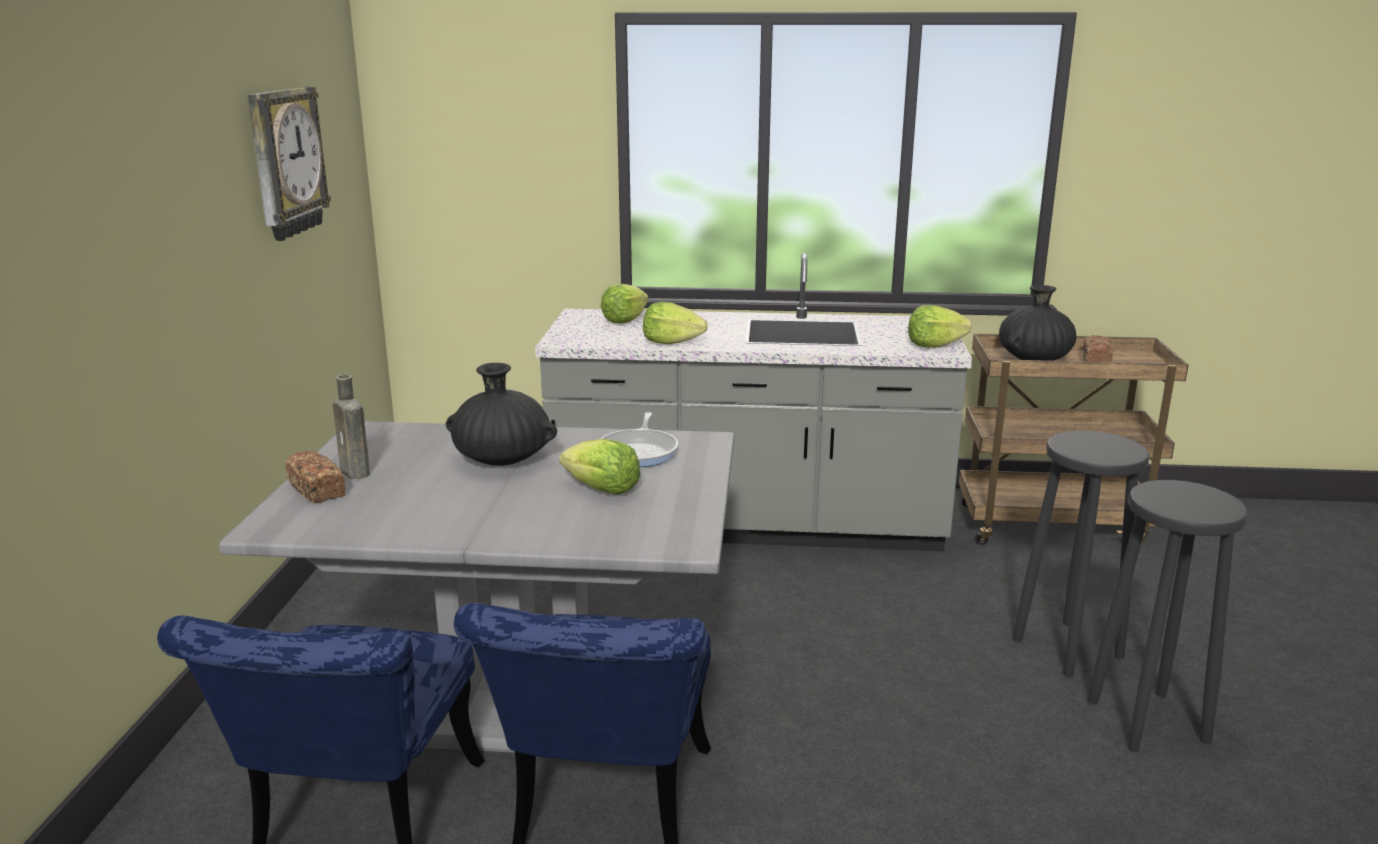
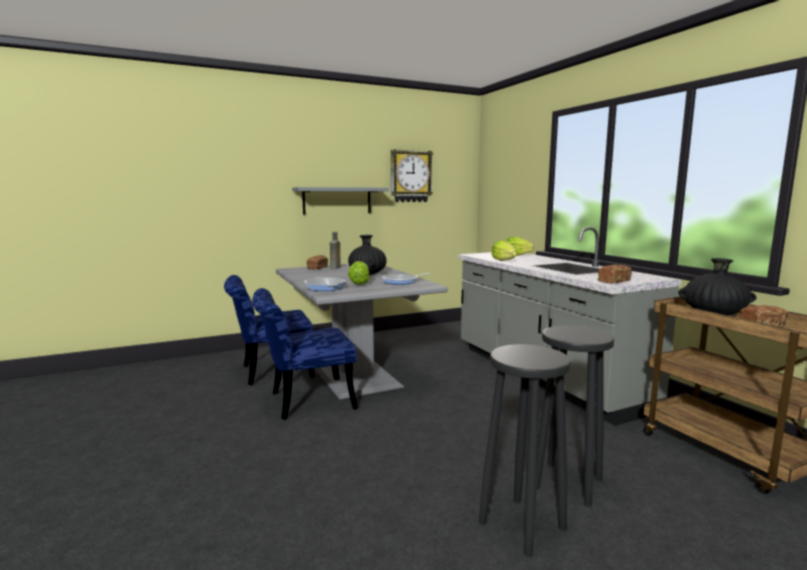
camera: 60 degrees right, 10 degrees down
(184, 273) = (337, 200): none -> grey shelf
(608, 531) = (325, 287): none -> frying pan
(934, 345) = (614, 281): lettuce -> bread

